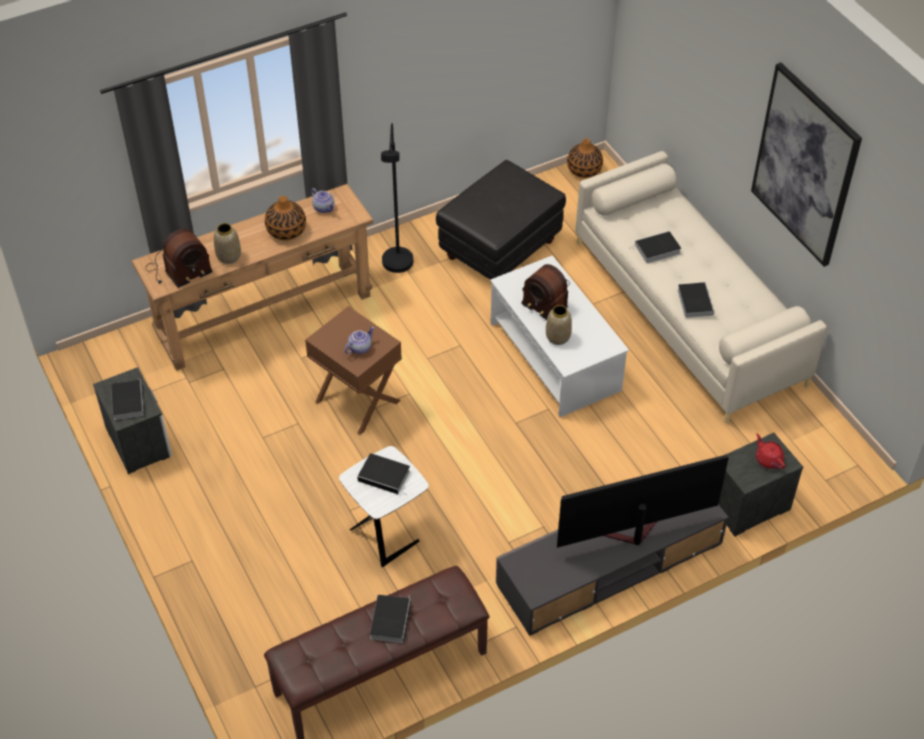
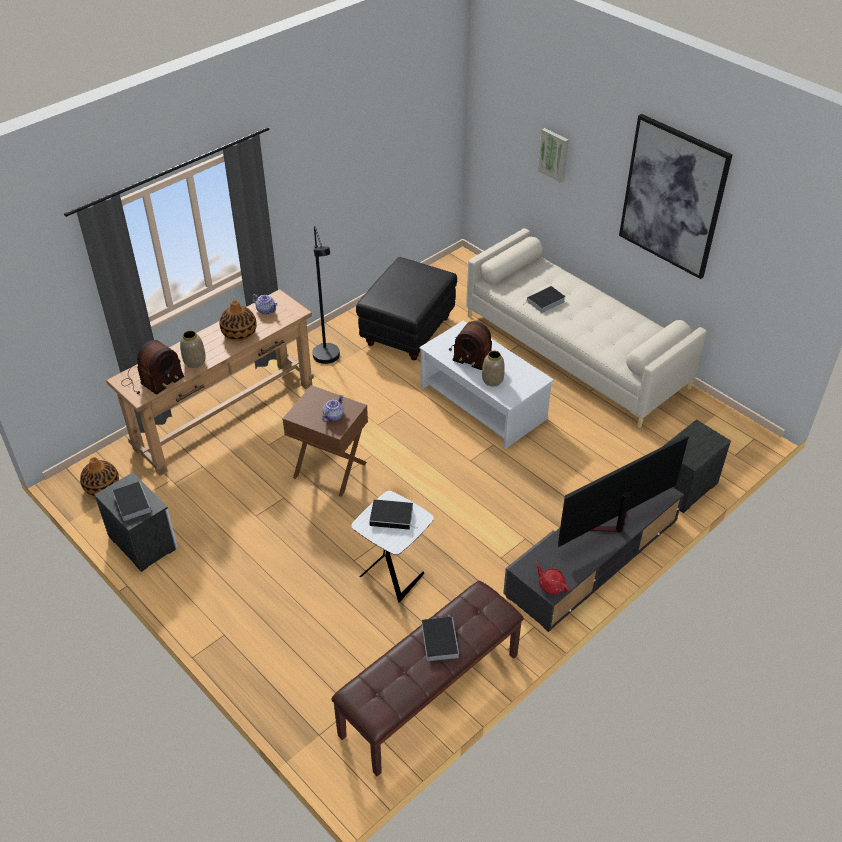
camera: 15 degrees left, 5 degrees down
(584, 170) = (453, 263): vase -> vase (102, 487)
(694, 301) = (590, 334): book -> none
(697, 78) = (554, 154): none -> picture
(768, 459) = (701, 440): red teapot -> red teapot (551, 585)

